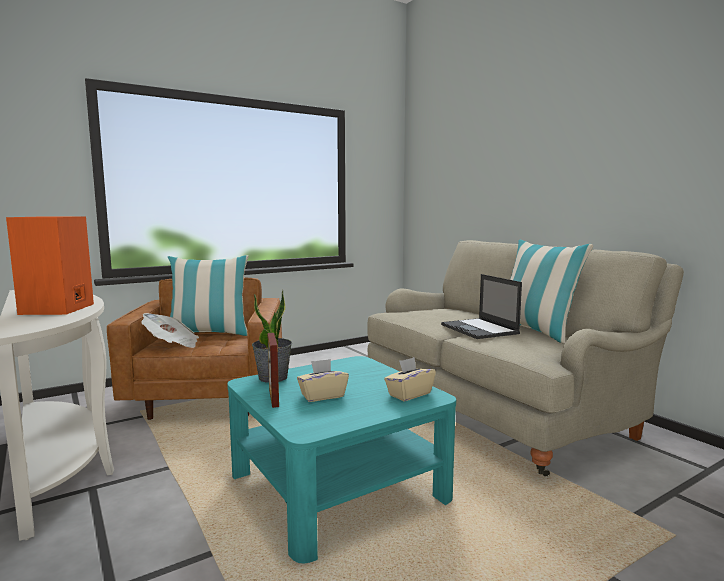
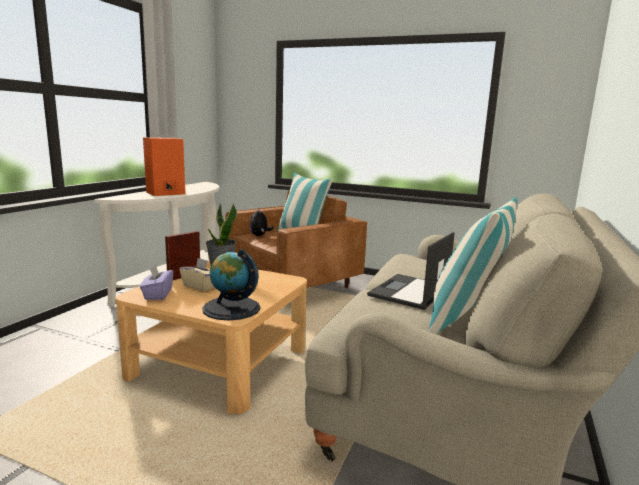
camera: 55 degrees right, 5 degrees up
(172, 344) = (260, 235): newspaper -> plush toy
(321, 419) = (157, 294): none -> purple tissue box
(339, 486) = (220, 363): turquoise coffee table -> beige coffee table
(409, 394) = (231, 308): beige tissue box -> globe

